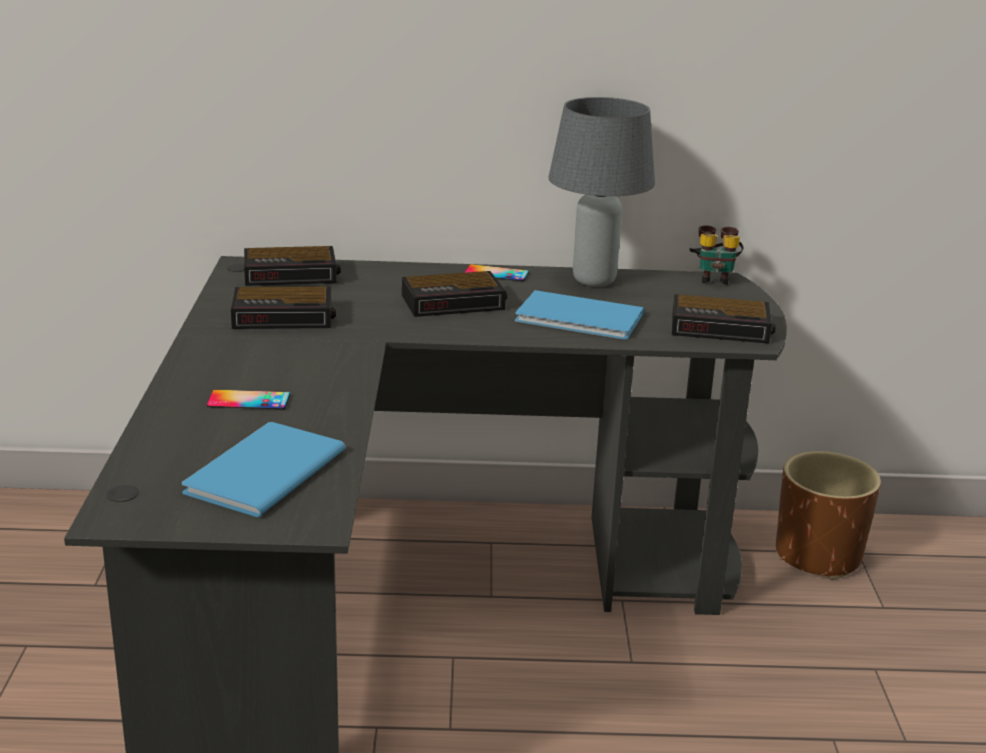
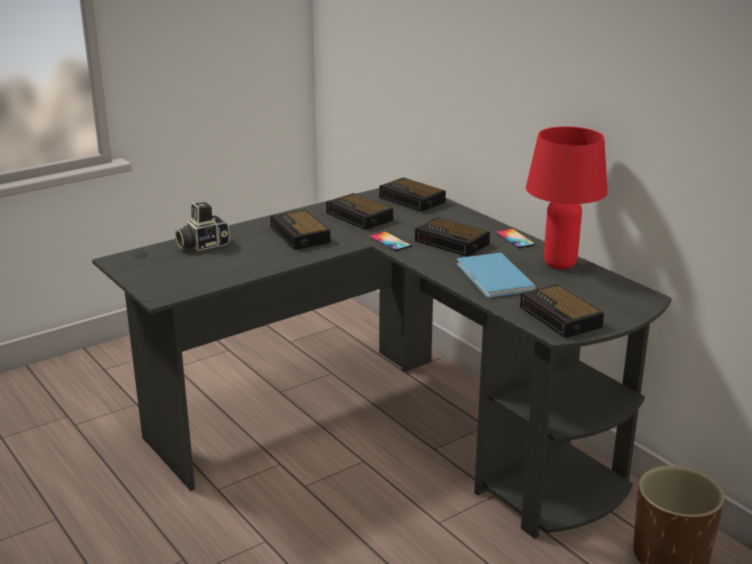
camera: 55 degrees right, 0 degrees up
(180, 436) = (202, 245): none -> camera
(248, 400) = (256, 243): phone -> phone (390, 241)
(259, 472) = (191, 270): blue book -> none
(276, 367) = (300, 236): none -> alarm clock
(594, 281) = (559, 264): grey table lamp -> red table lamp
(713, 278) = (643, 293): binoculars -> none

